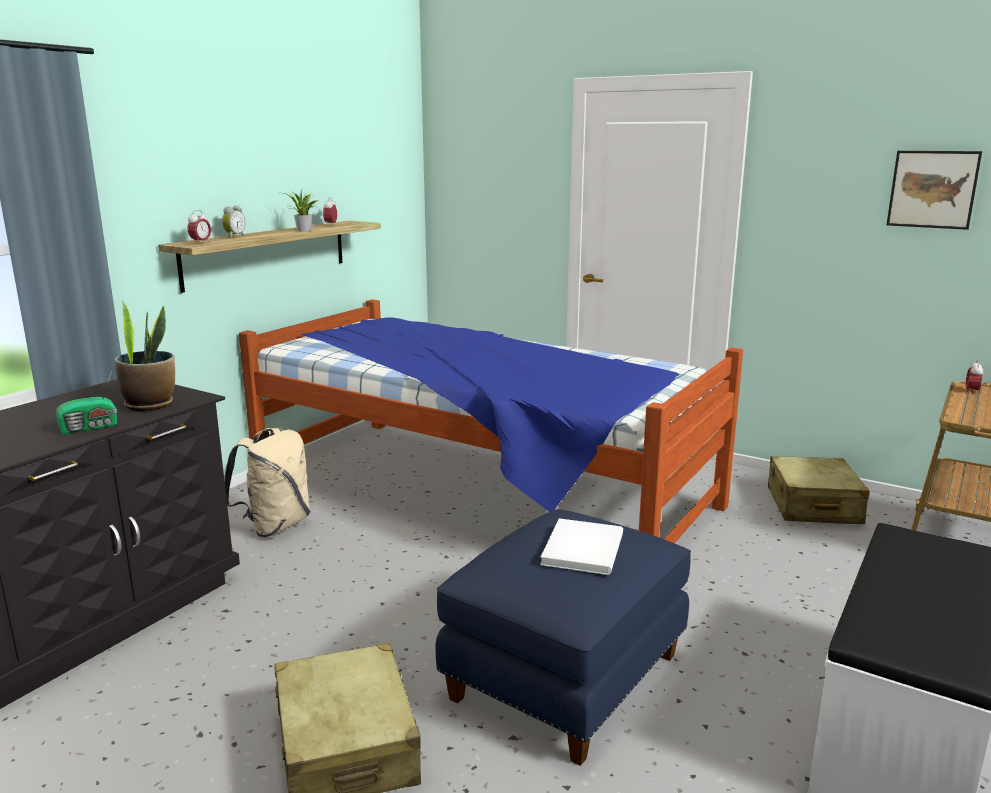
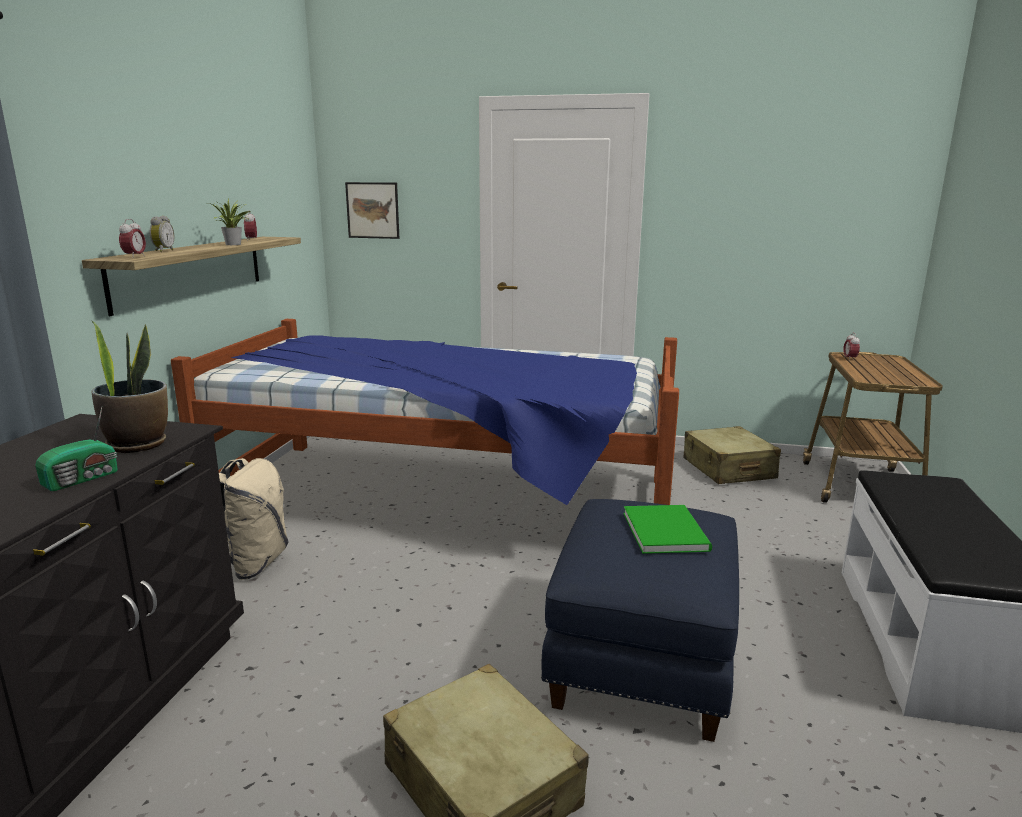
camera: 20 degrees left, 0 degrees up
(585, 548) = (666, 530): white book -> green book
(932, 189) = (803, 195): picture -> picture (373, 210)

